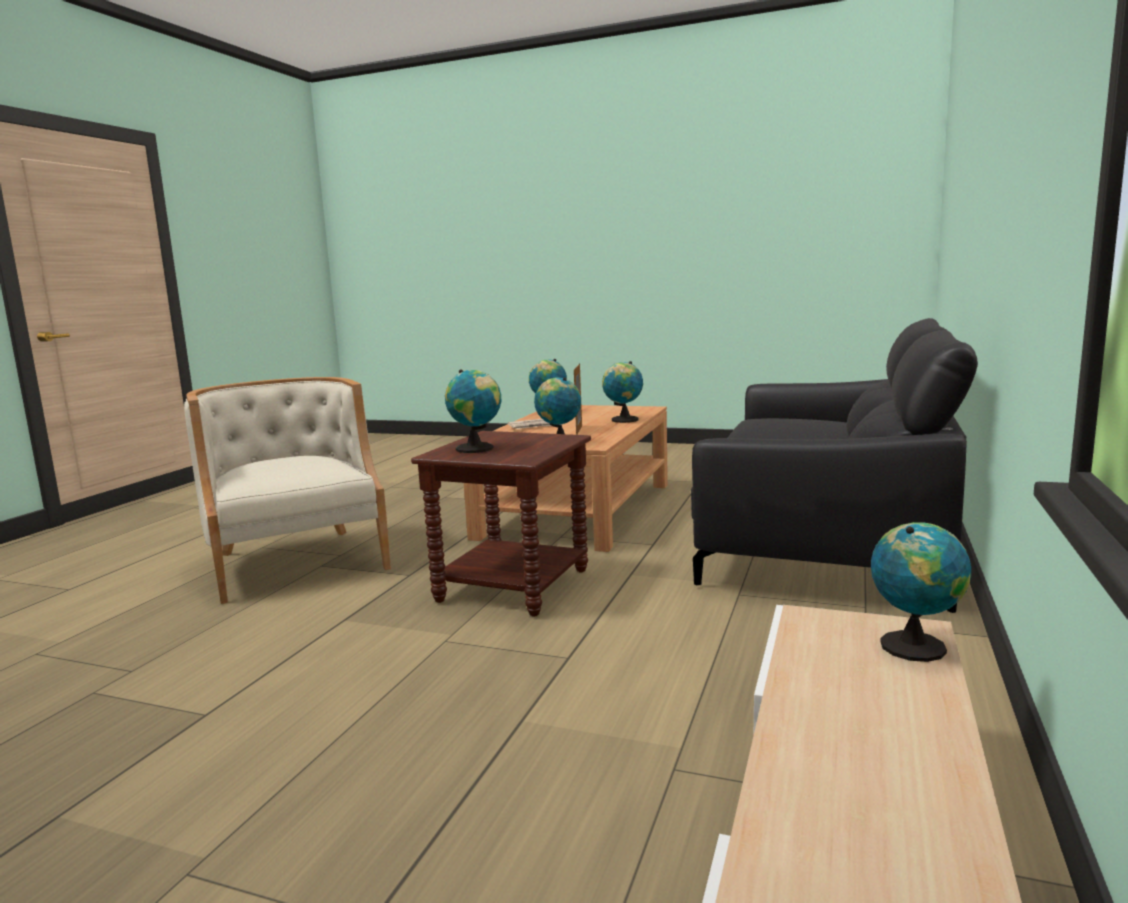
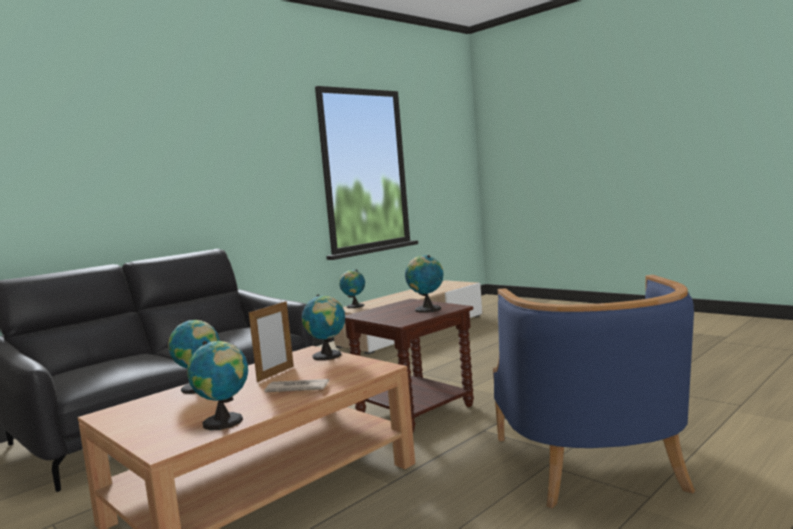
camera: 155 degrees left, 5 degrees down
(296, 561) = (592, 464): beige armchair -> blue armchair

